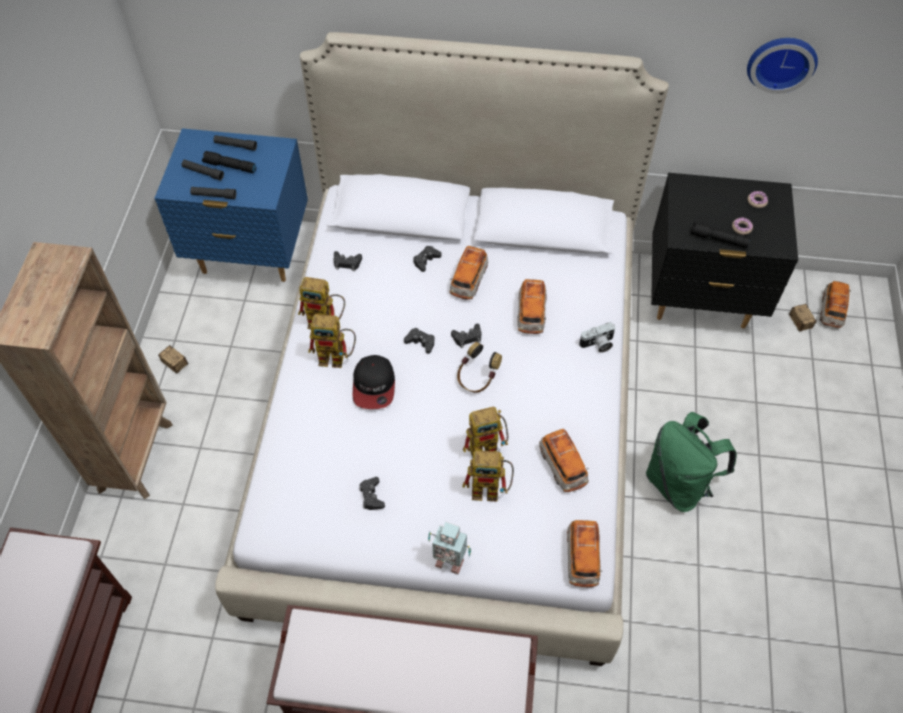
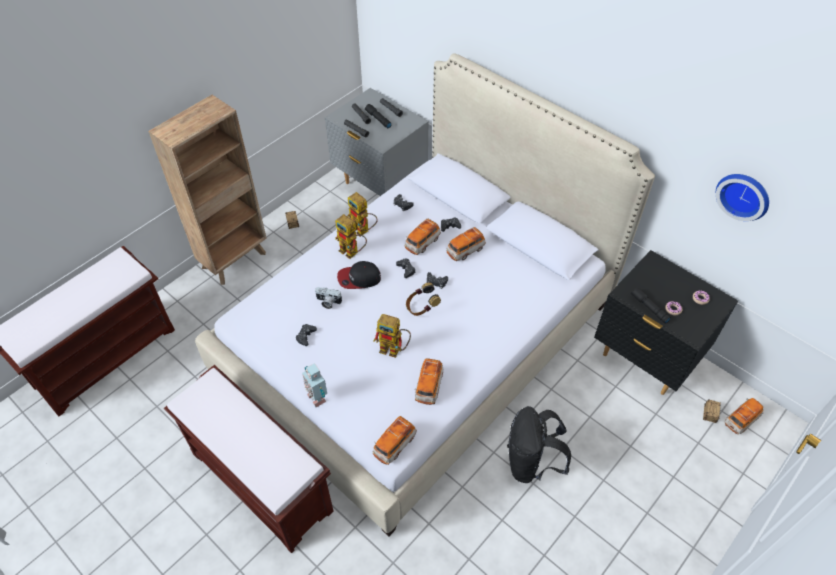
camera: 35 degrees right, 5 degrees down
(250, 254) = (380, 186): blue nightstand -> grey nightstand
(374, 386) = (359, 278): cap -> cap turned 45 degrees clockwise
(491, 489) = (375, 374): toy robot -> none
(531, 314) = (487, 290): toy car -> toy car (422, 243)
(597, 344) = (514, 330): camera -> camera (328, 302)
(679, 483) = (531, 463): green backpack -> black backpack

